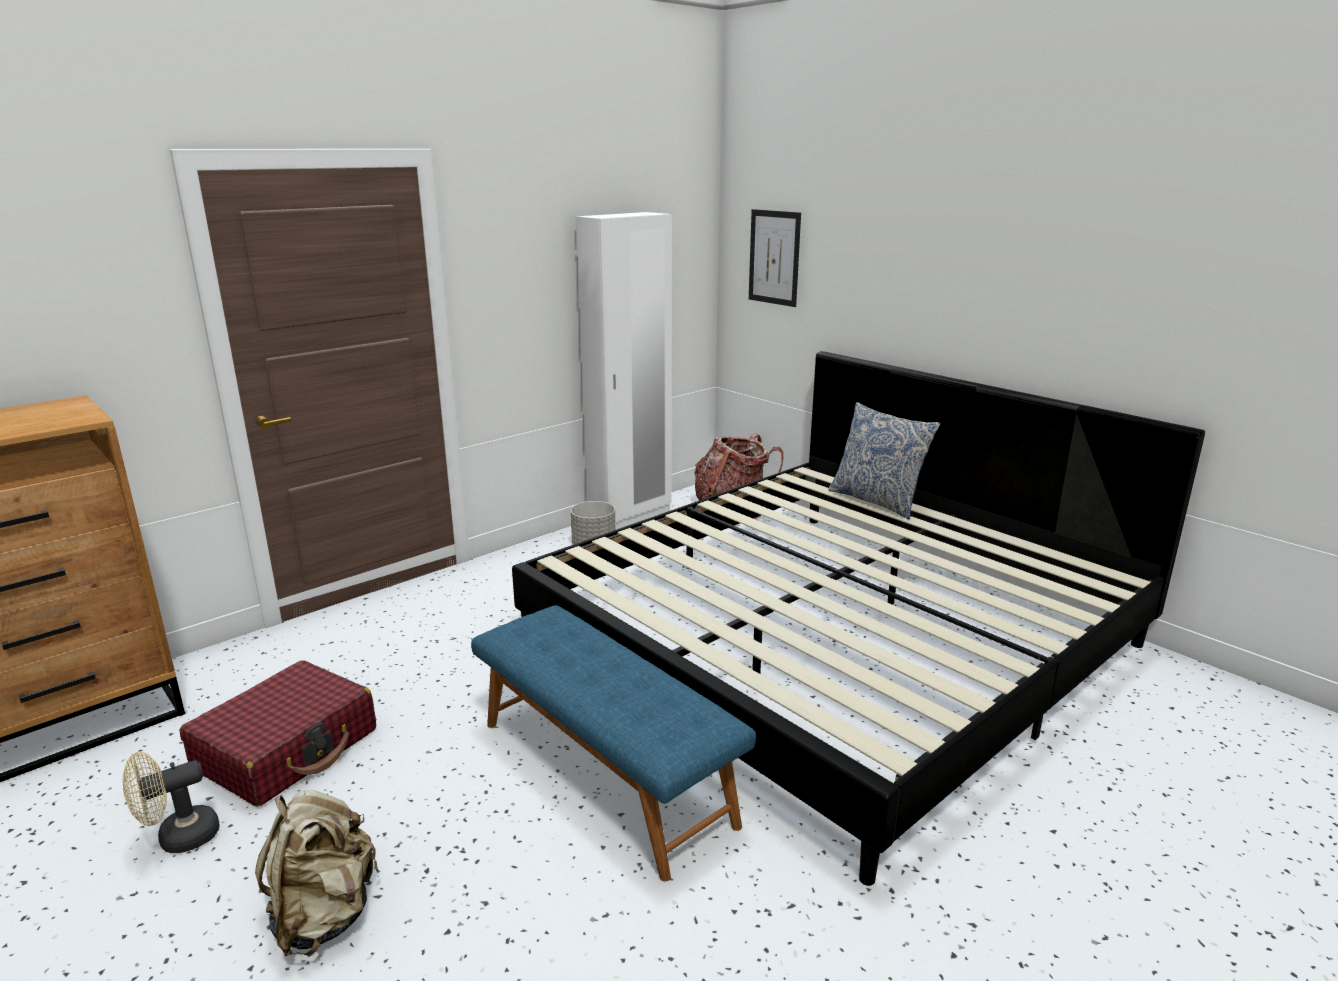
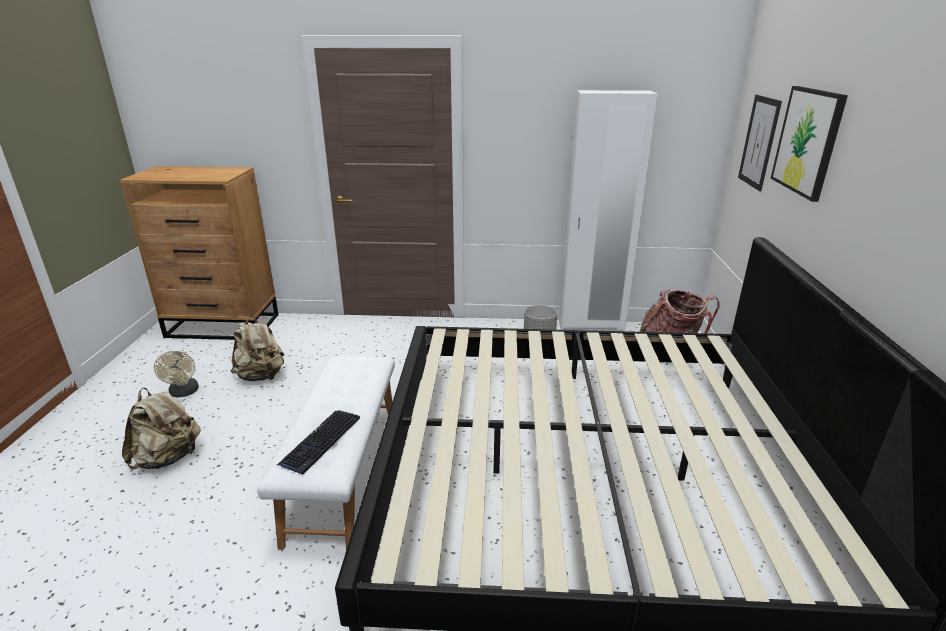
camera: 45 degrees right, 5 degrees up
(179, 838) = (184, 393): beige fan -> beige fan turned 120 degrees counterclockwise
(287, 749) = (261, 376): red suitcase -> beige backpack
(606, 771) = (345, 471): blue bench -> white bench
(655, 706) = (321, 441): none -> keyboard
(857, 247) = (807, 141): none -> picture
(877, 501) = (734, 388): pillow -> none

